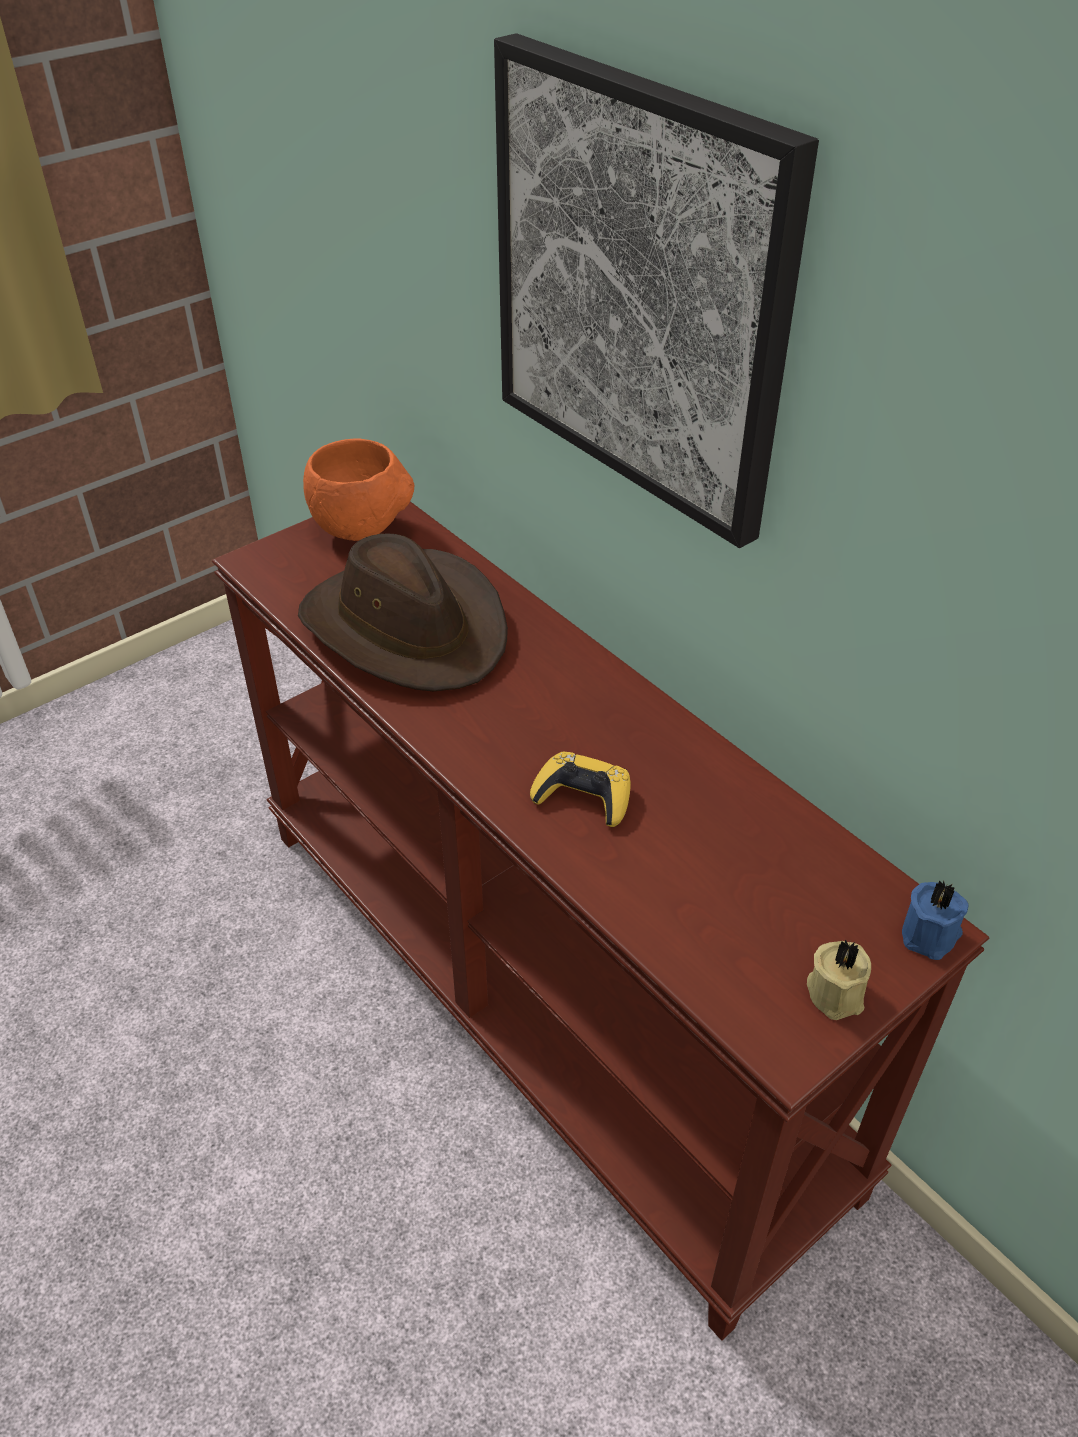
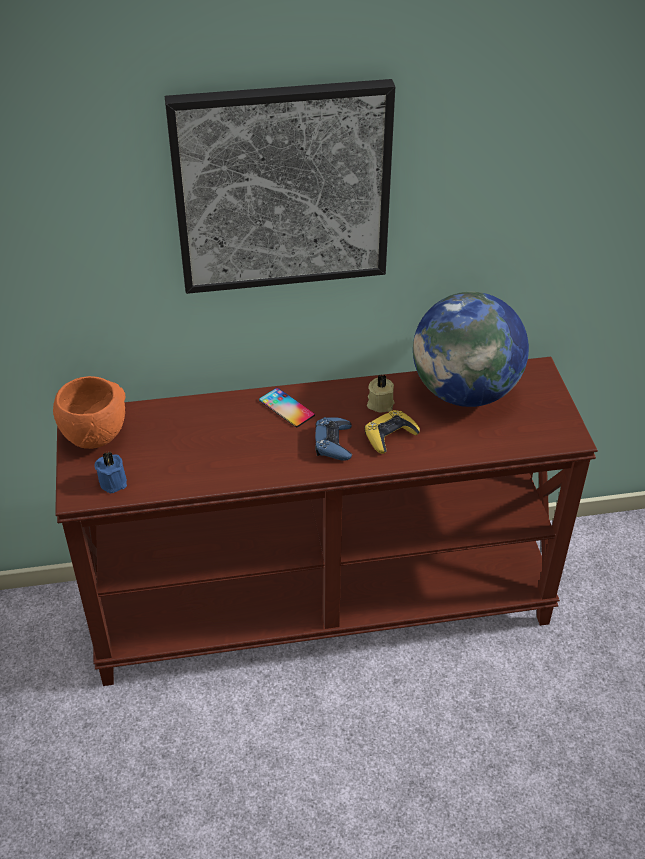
camera: 60 degrees left, 0 degrees up
(407, 627) = (207, 450): brown hat -> none
(516, 740) = (333, 443): none -> blue game controller
(551, 664) = (286, 408): none -> phone
(769, 848) = (465, 392): none -> globe
(837, 992) = (552, 410): beige candle -> beige candle (380, 403)
(931, 935) = (541, 370): blue candle -> blue candle (114, 481)

